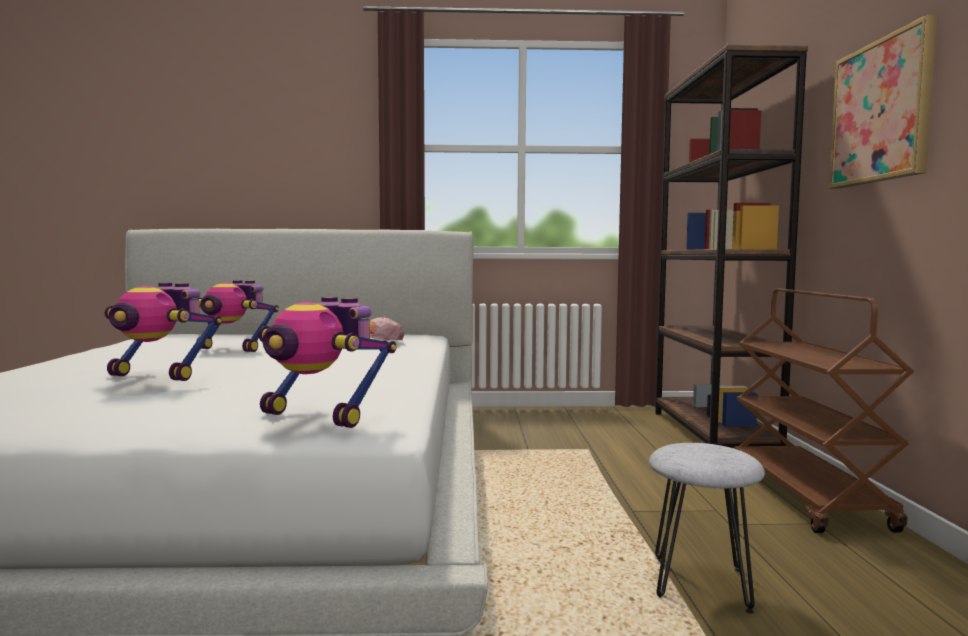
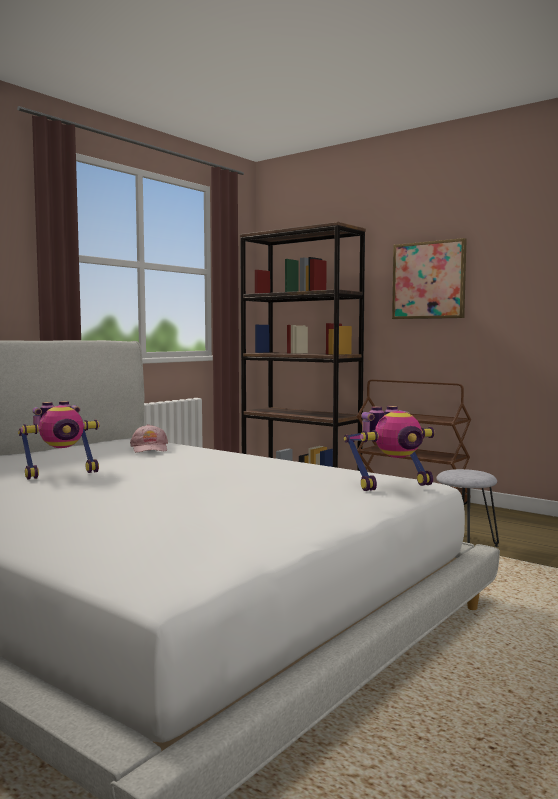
camera: 50 degrees left, 0 degrees up
(160, 375) = (187, 493): toy robot -> none

